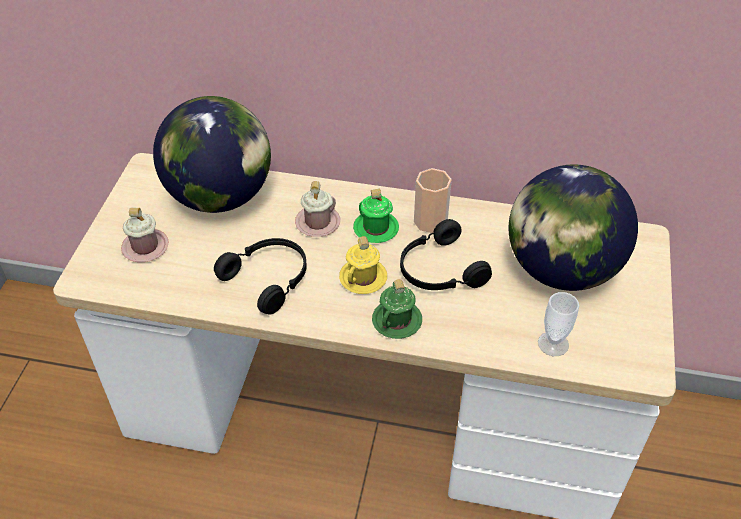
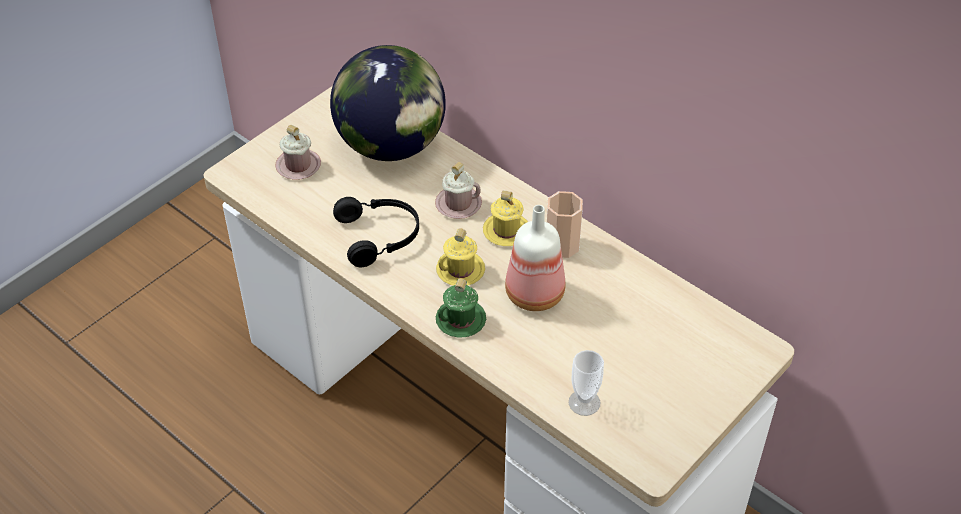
camera: 30 degrees right, 0 degrees up
(376, 228) = (506, 231): green mug -> yellow mug
(438, 270) = (533, 293): black headphones -> bottle
(560, 269) = (649, 341): globe -> none

